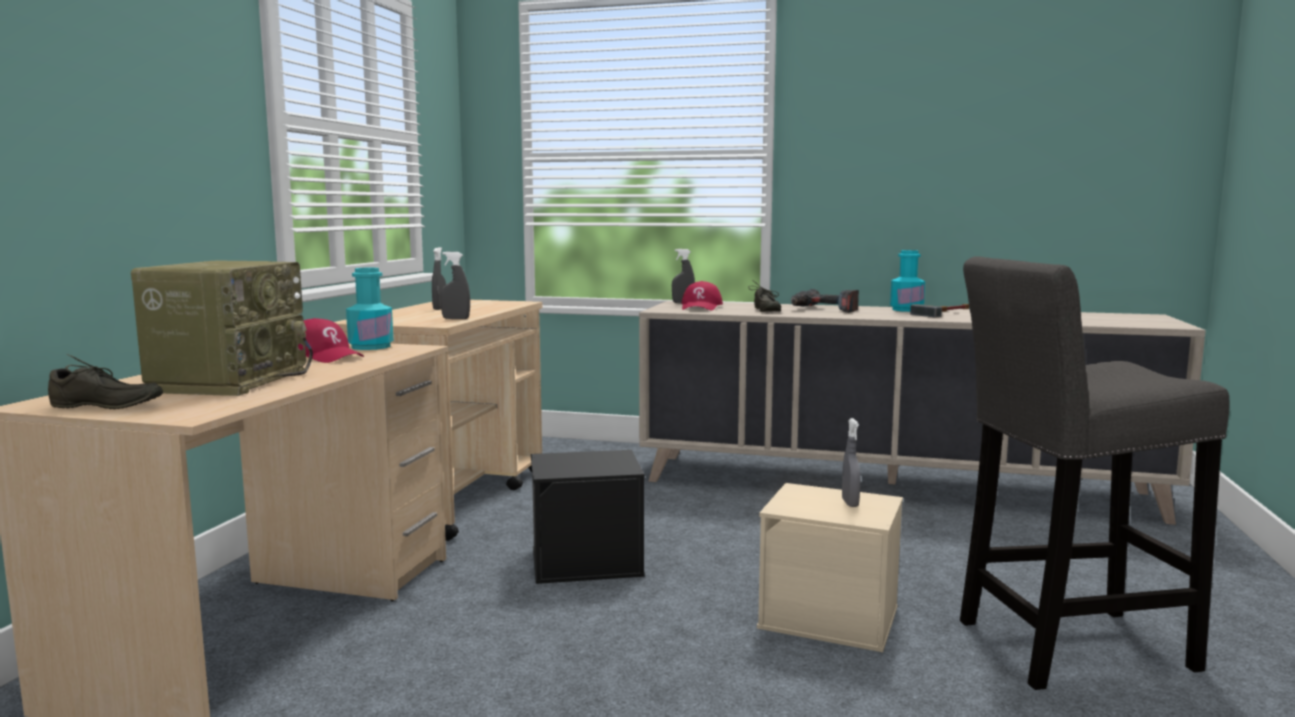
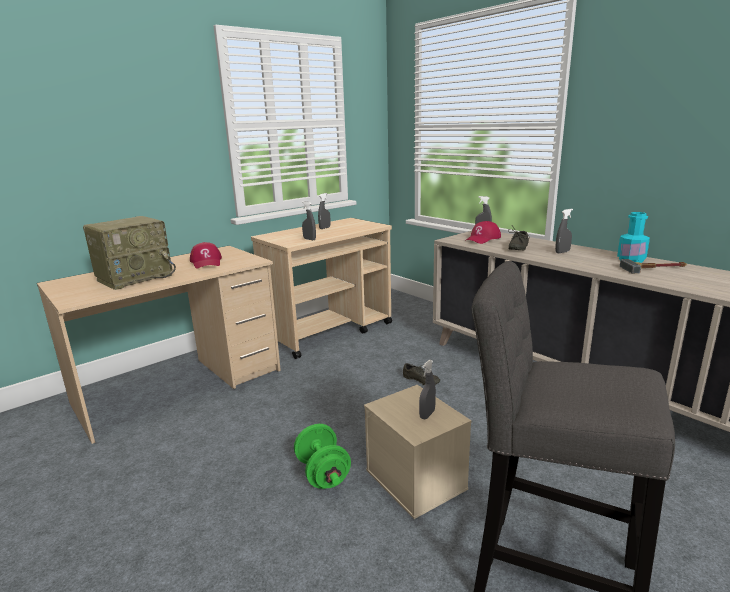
camera: 35 degrees right, 10 degrees up
(104, 406) = (66, 288): grey shoe -> grey shoe (420, 381)
(371, 347) = (240, 257): turquoise bottle -> none
(588, 561) = (340, 392): black storage box -> none
(705, 649) = (323, 473): none -> green dumbbell
(824, 310) = (562, 252): power drill -> grey spray bottle

